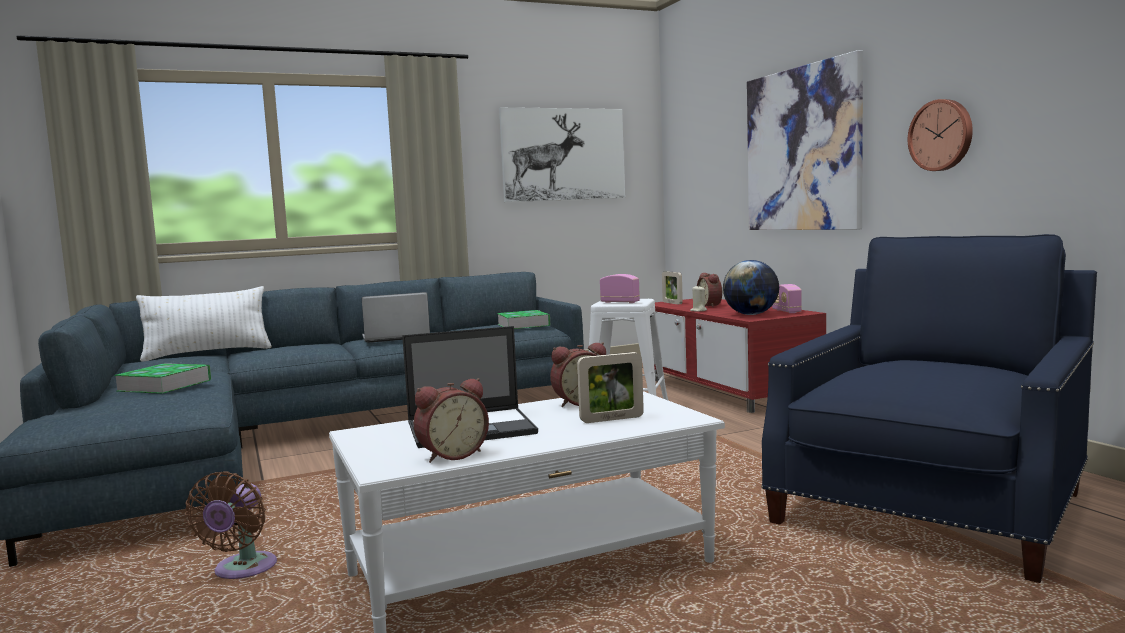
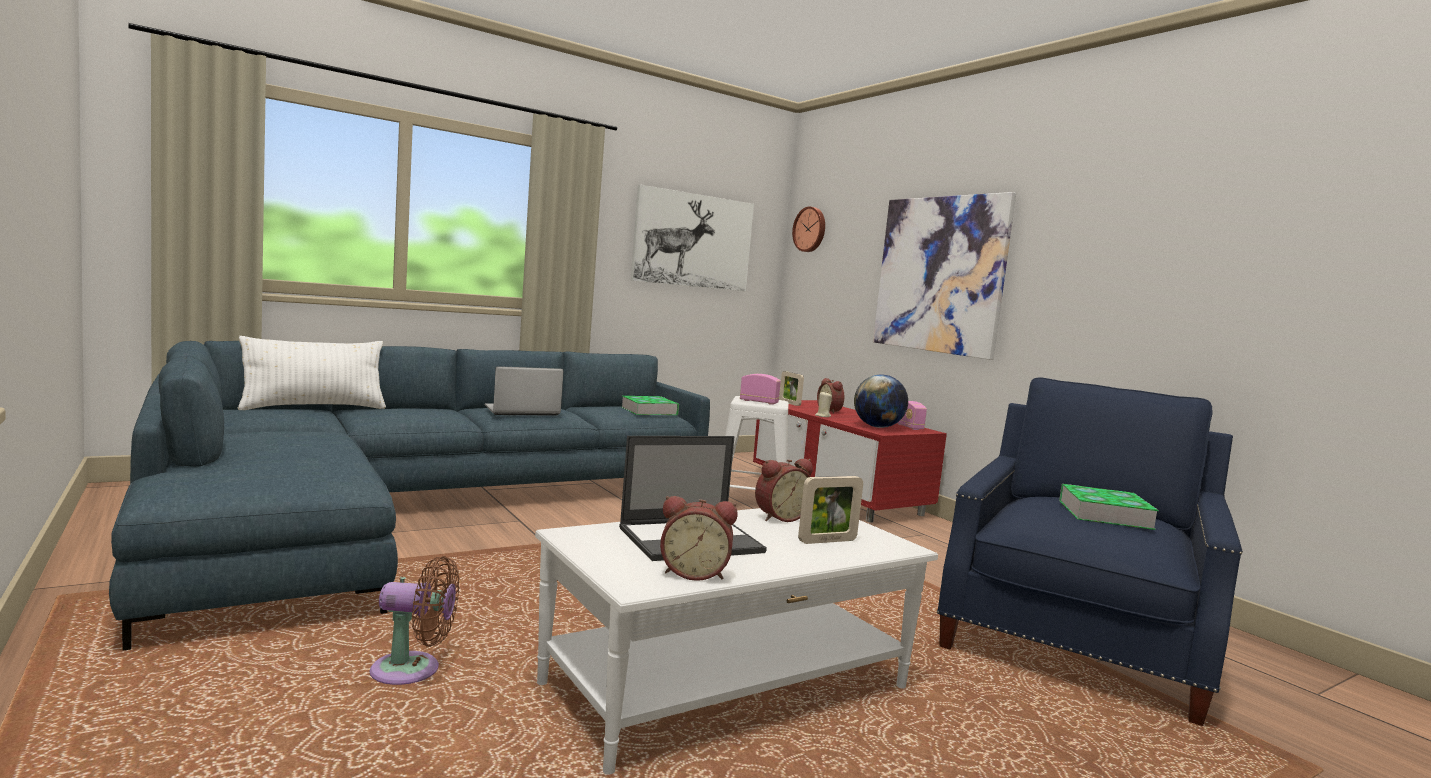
camera: 10 degrees left, 0 degrees up
(164, 385) = (295, 447): book -> book (1104, 514)
(242, 571) = (412, 671): brown fan -> brown fan turned 90 degrees counterclockwise
(451, 455) = (694, 573): alarm clock -> alarm clock turned 45 degrees clockwise
(942, 135) = (1087, 286): wall clock -> wall clock (810, 229)

